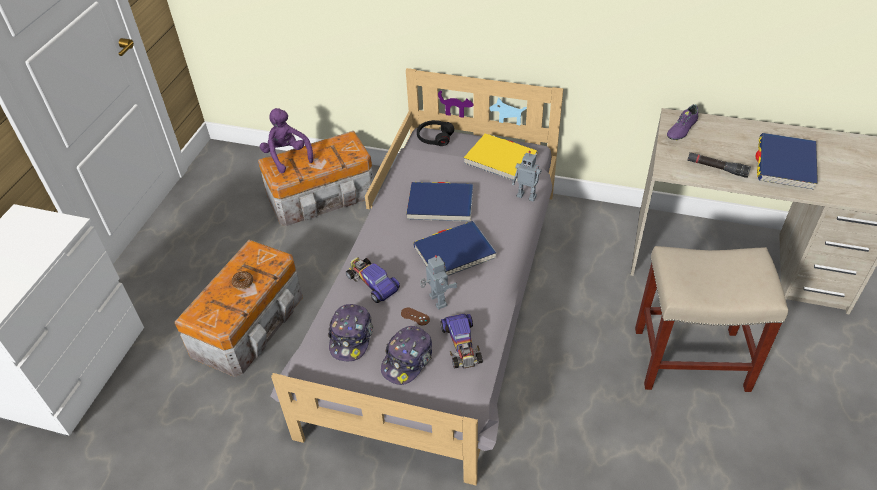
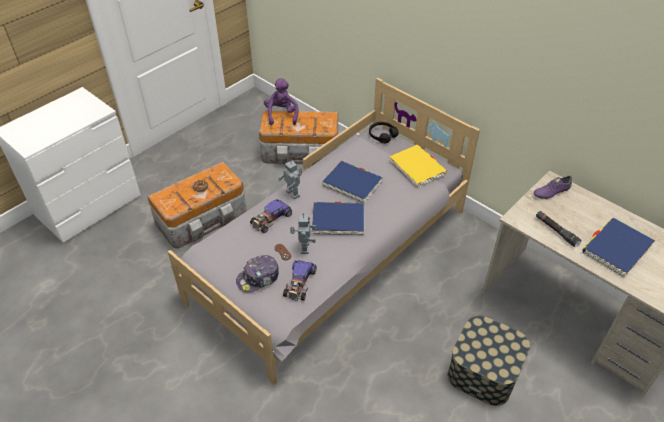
camera: 25 degrees right, 0 degrees up
(351, 337) = (234, 248): cap -> none
(372, 283) = (271, 219): toy car -> toy car turned 120 degrees counterclockwise
(527, 196) = (417, 200): toy robot -> toy robot (293, 193)
(689, 359) = (483, 371): beige stool -> storage box

